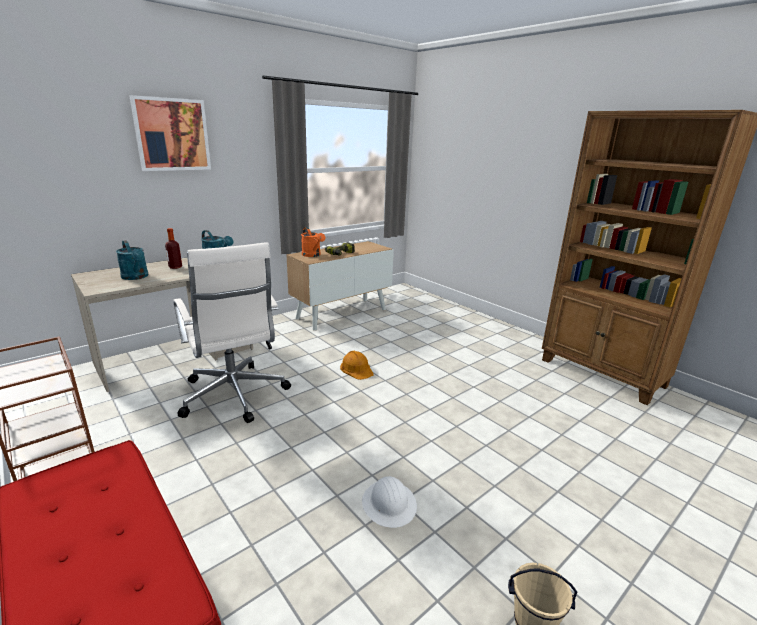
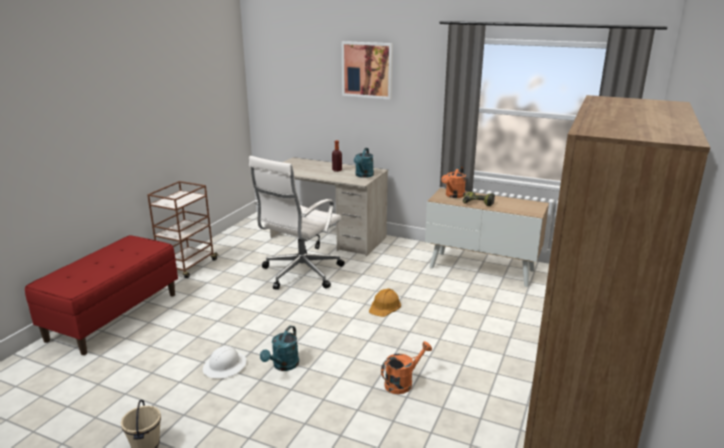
camera: 65 degrees right, 0 degrees up
(136, 277) = (305, 169): turquoise watering can -> turquoise watering can (283, 366)
(480, 396) = (402, 382): none -> orange watering can

